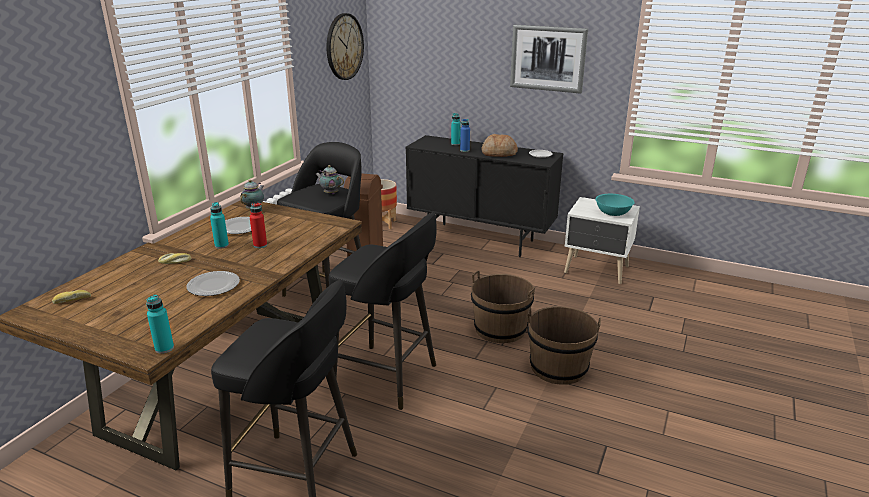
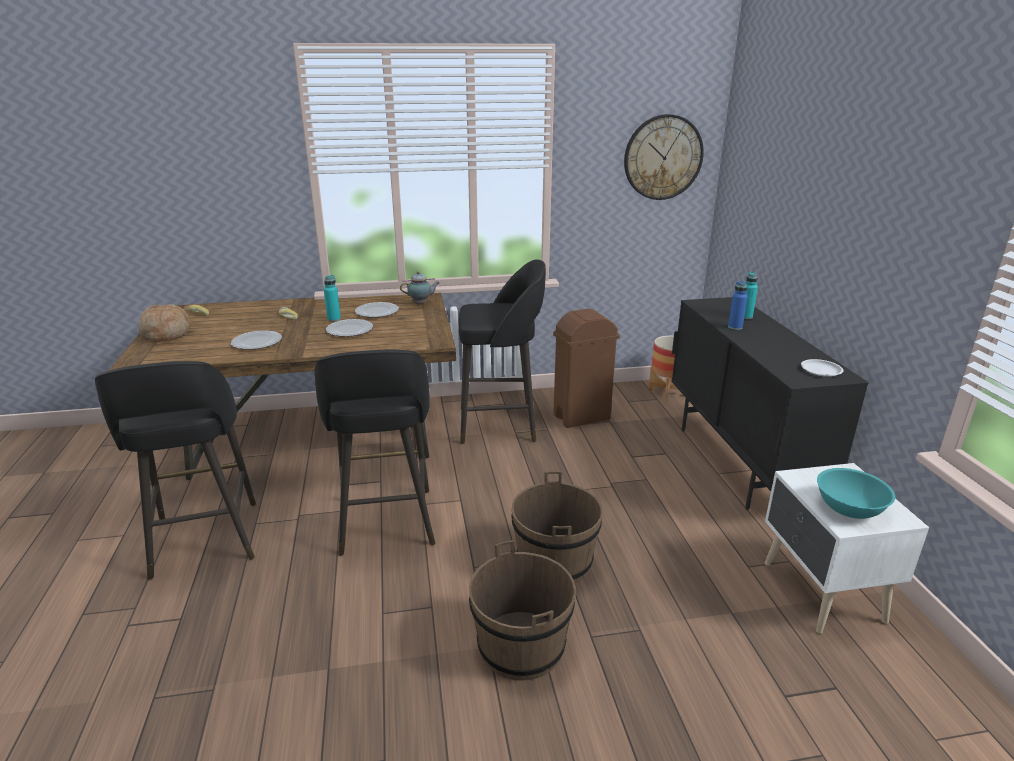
camera: 55 degrees right, 0 degrees up
(164, 348) = (142, 364): turquoise bottle -> none
(260, 245) = (349, 330): red bottle -> plate
(330, 193) = (502, 315): teapot -> none
(498, 153) = (767, 346): bread -> bread (165, 333)
(548, 58) = (884, 214): picture -> none

